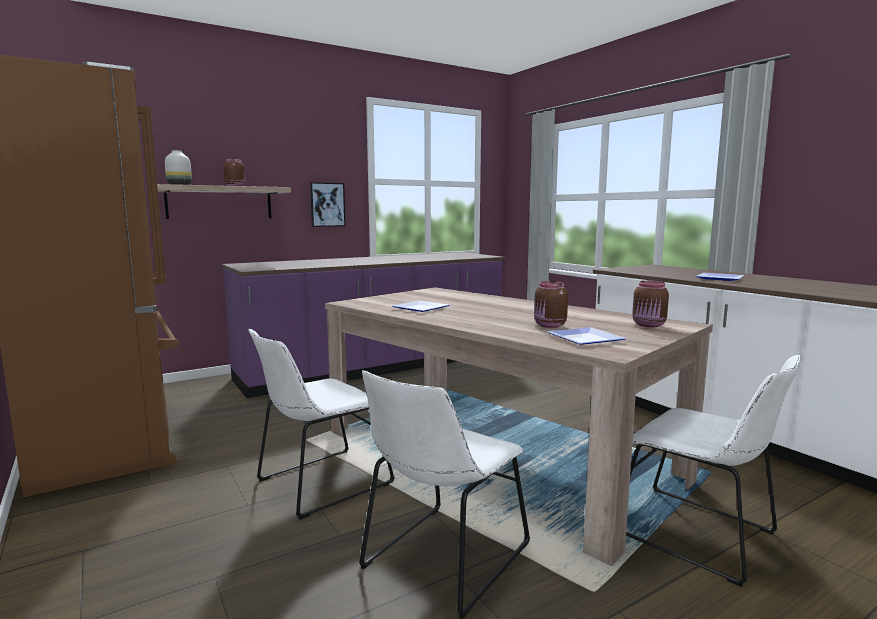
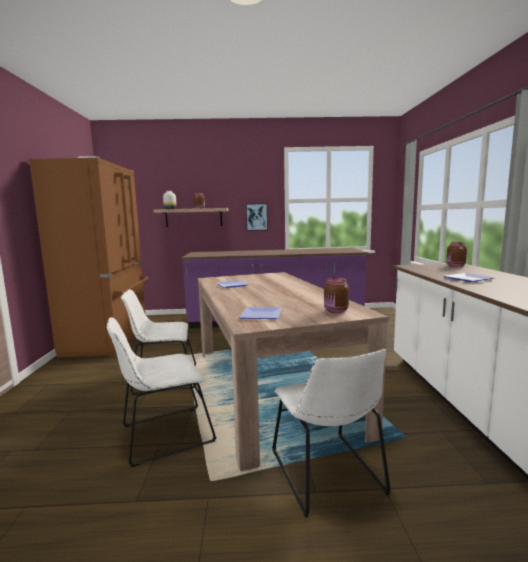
camera: 30 degrees right, 0 degrees up
(549, 325) = (269, 304): brown jar -> brown jar (455, 266)

